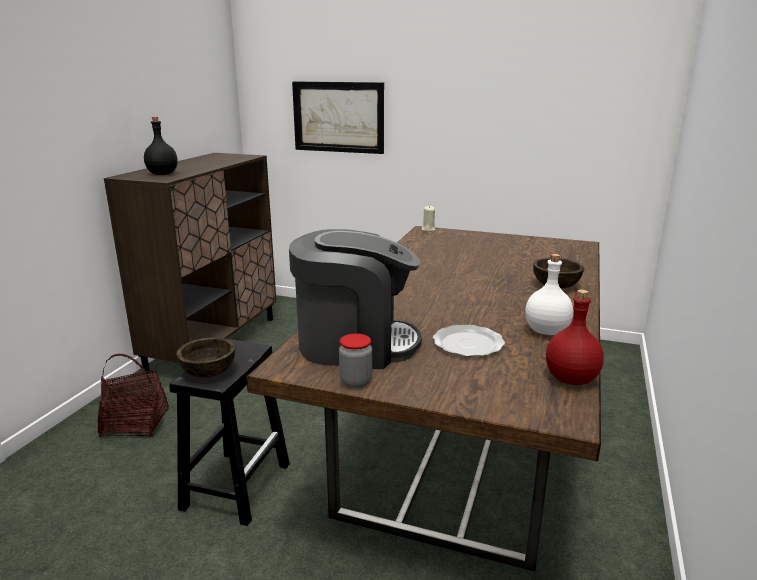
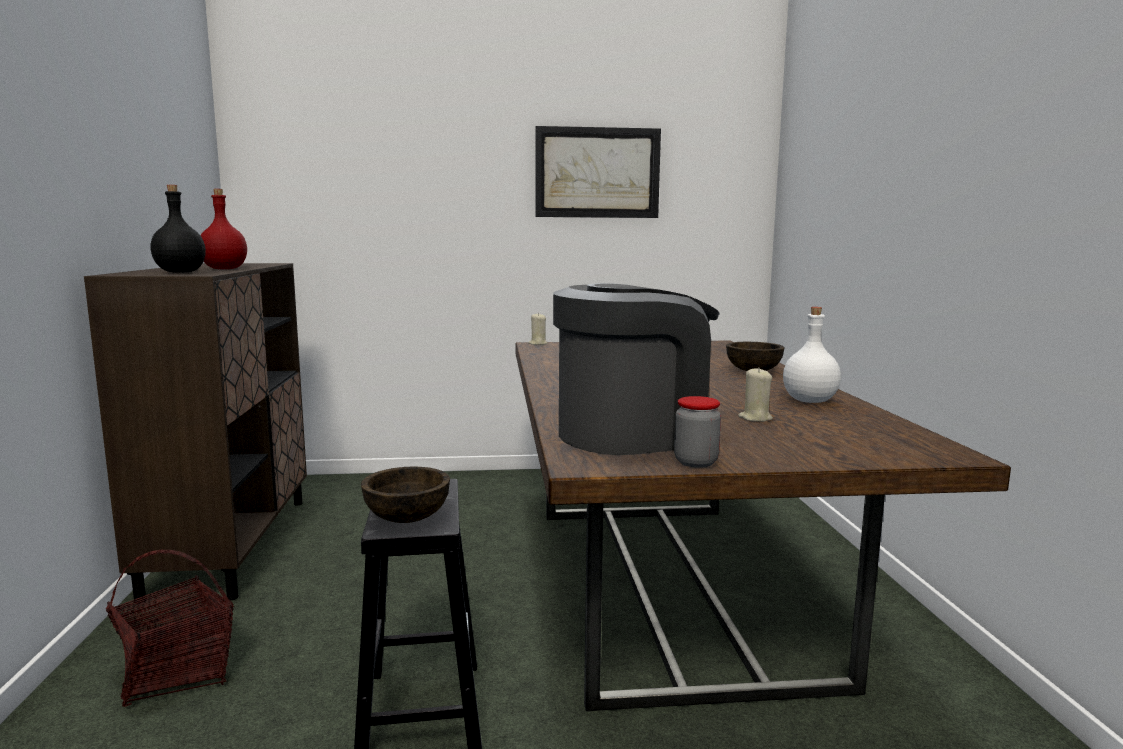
camera: 25 degrees left, 10 degrees down
(338, 117) = (380, 217): picture -> picture (597, 173)
(469, 344) = (755, 418): plate -> beige candle
(571, 378) = (898, 428): red bottle -> red bottle (225, 269)

